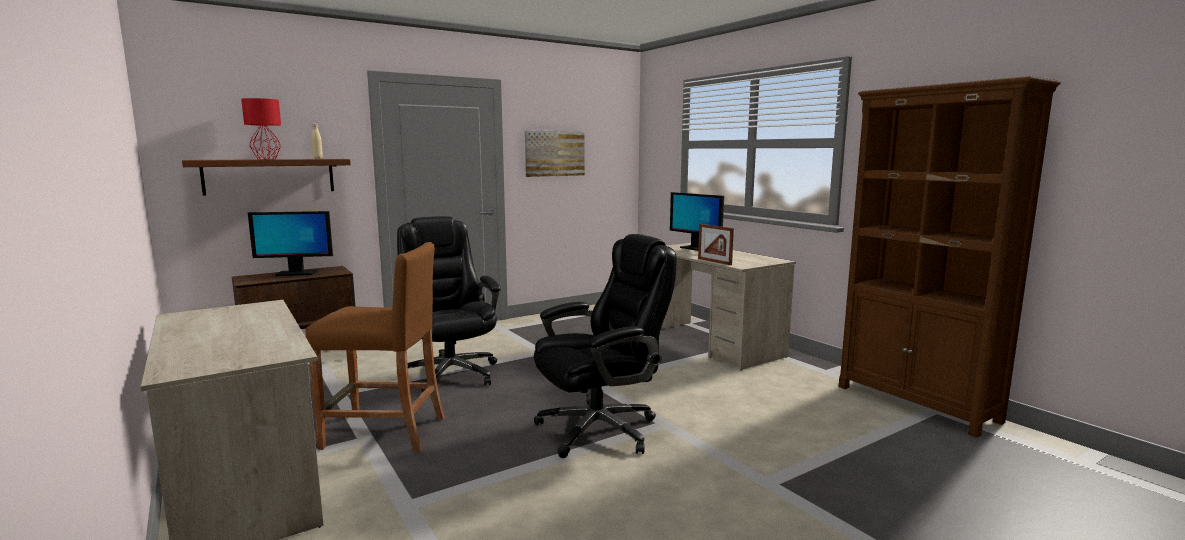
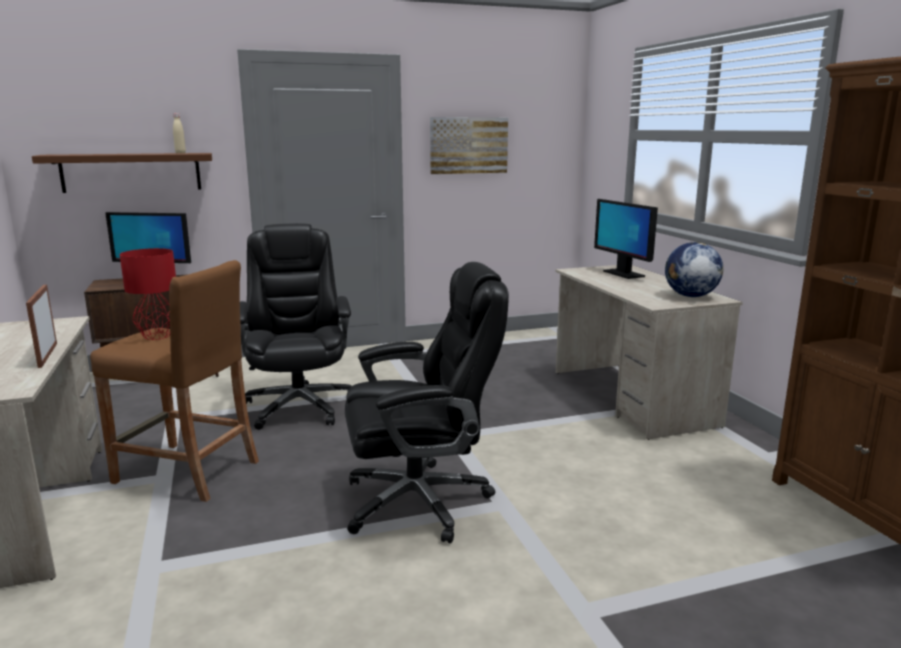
camera: 15 degrees right, 5 degrees up
(267, 159) = (123, 154): red table lamp -> red table lamp (158, 336)
(714, 261) = (627, 295): picture frame -> picture frame (48, 355)
(758, 259) = (690, 296): none -> globe

